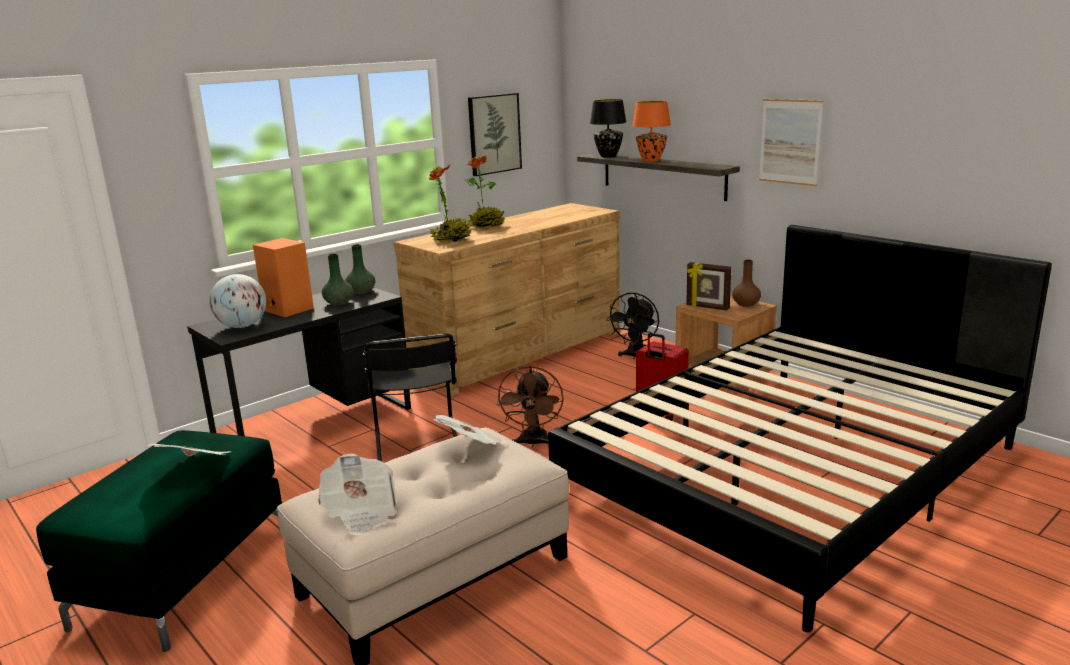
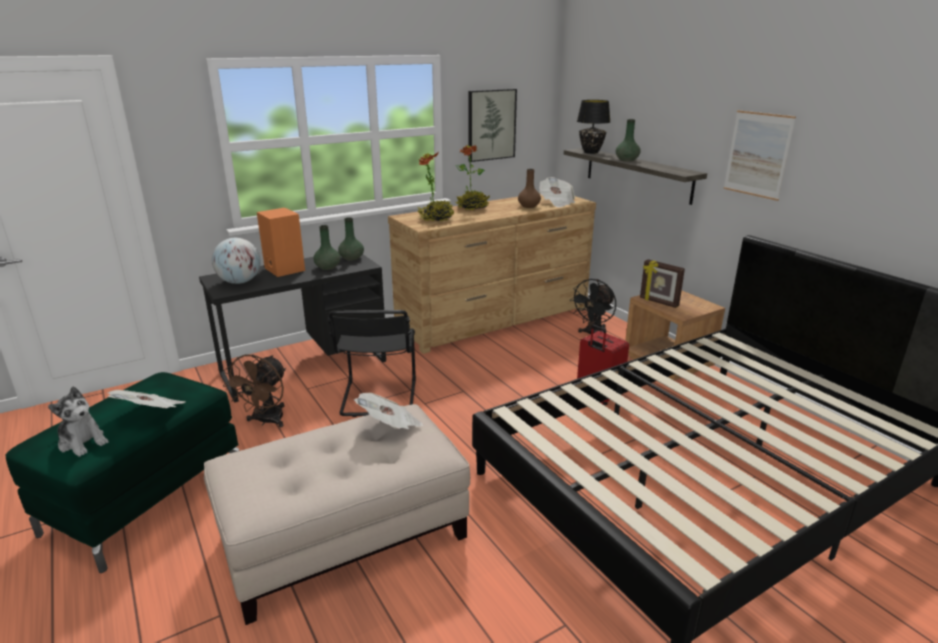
camera: 10 degrees right, 5 degrees up
(130, 502) = (83, 442): none -> plush toy
(360, 513) = (264, 485): newspaper -> newspaper (556, 202)
(533, 443) = (476, 411): brown fan -> brown fan (266, 421)
(651, 160) = (627, 160): orange table lamp -> green vase
(746, 304) = (696, 303): brown vase -> brown vase (529, 206)

